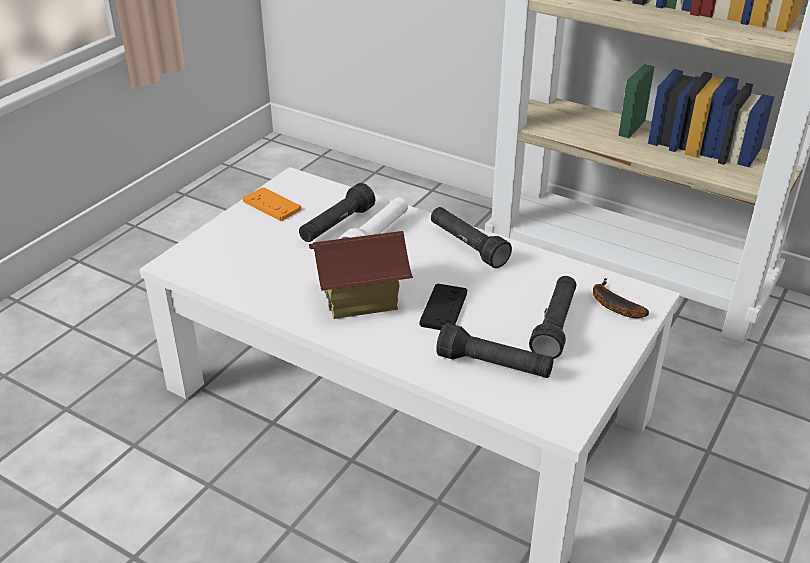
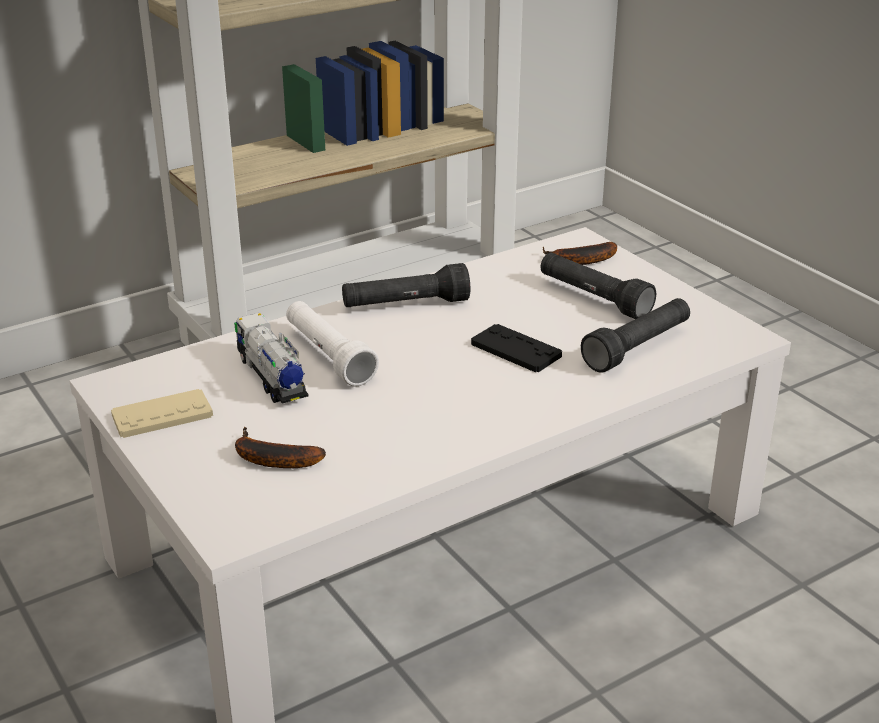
camera: 65 degrees left, 5 degrees down
(249, 253) = (270, 459): none -> banana
(271, 205) = (162, 415): orange game controller -> beige game controller
(336, 226) = (272, 377): black flashlight -> toy truck
(361, 299) = (454, 397): toy house -> none

